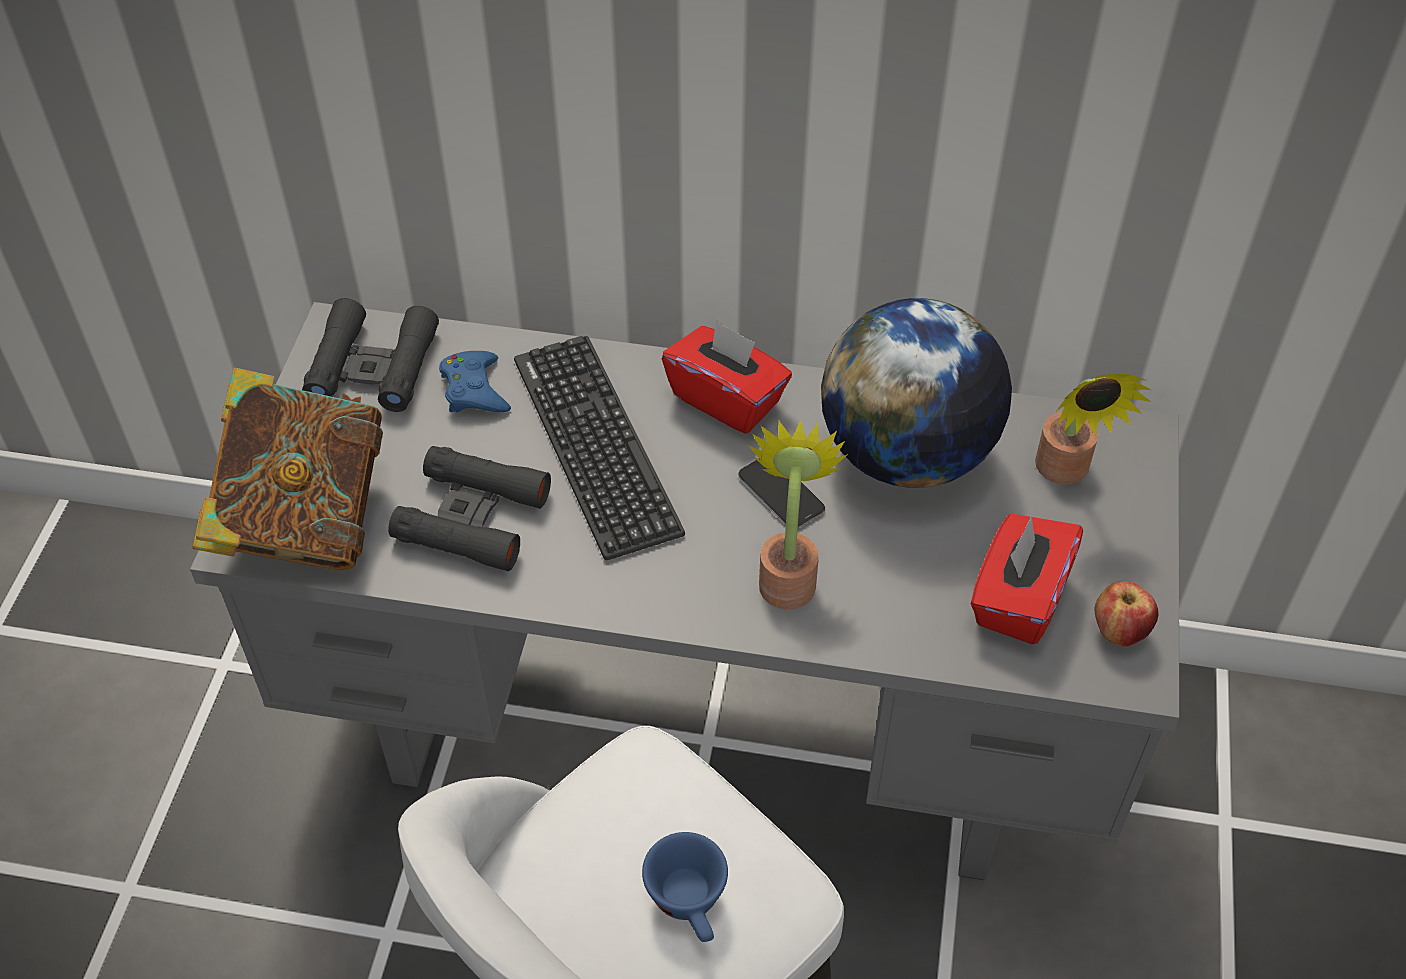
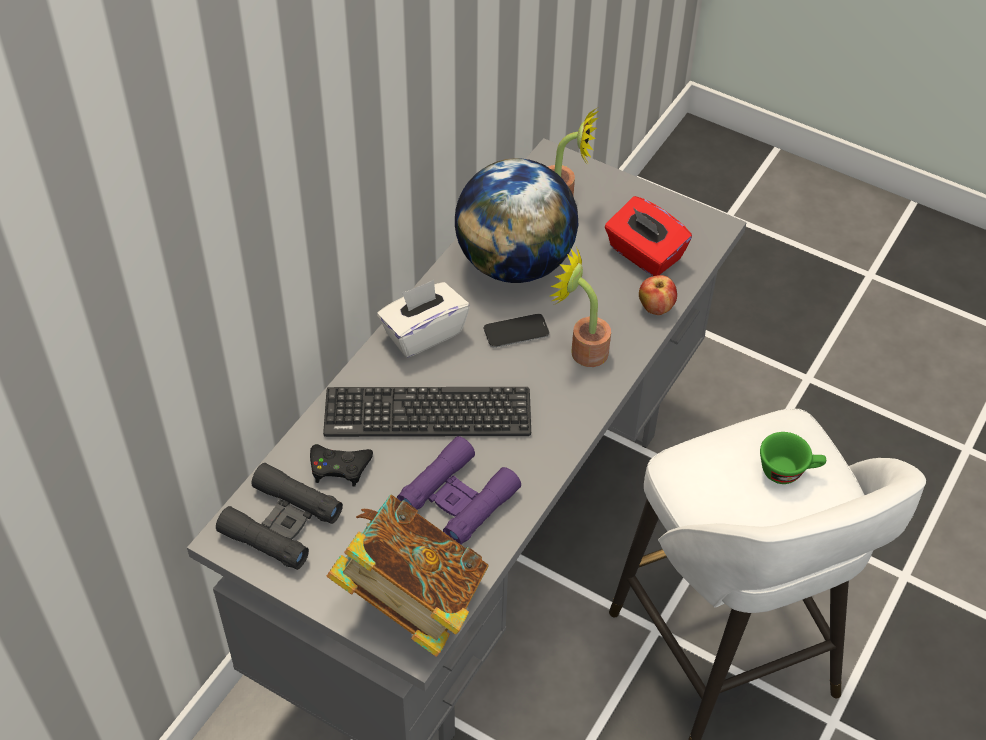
camera: 70 degrees left, 0 degrees up
(472, 517) = (458, 498): black binoculars -> purple binoculars
(474, 390) = (339, 467): blue game controller -> black game controller
(691, 905) = (788, 470): blue cup -> green cup
(727, 399) = (423, 333): red tissue box -> white tissue box
(1119, 632) = (683, 222): apple -> apple (656, 308)

